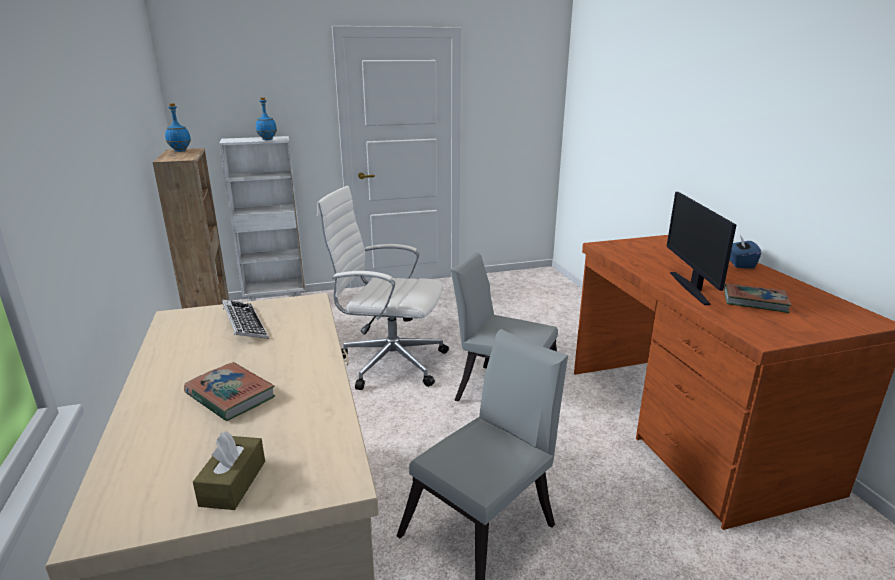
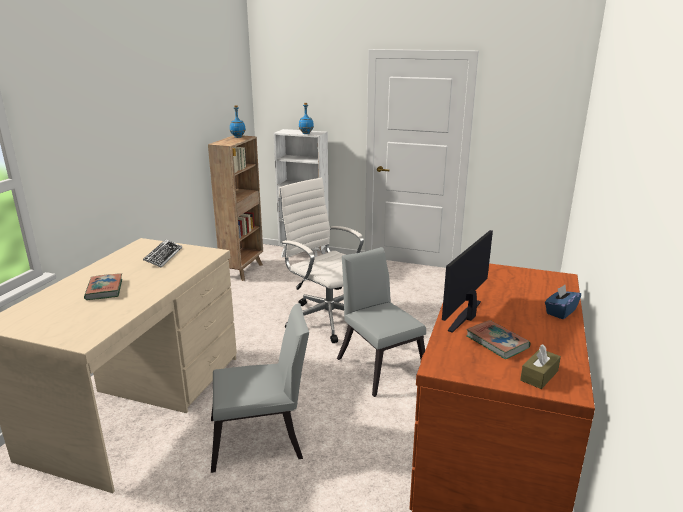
camera: 35 degrees right, 0 degrees up
(233, 483) = (51, 326): brown tissue box -> brown tissue box (539, 375)

